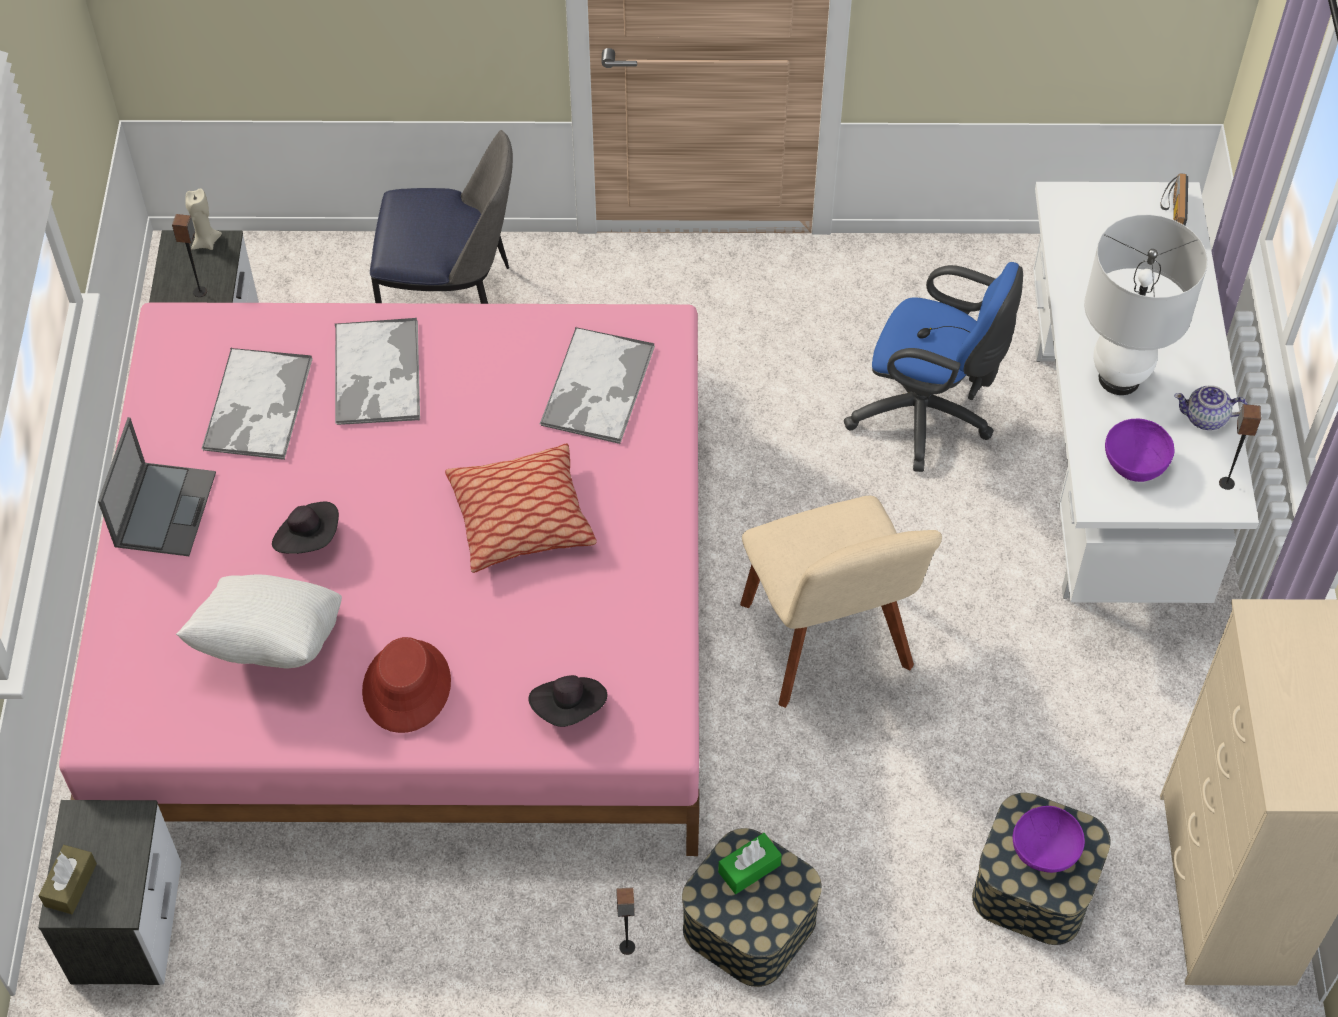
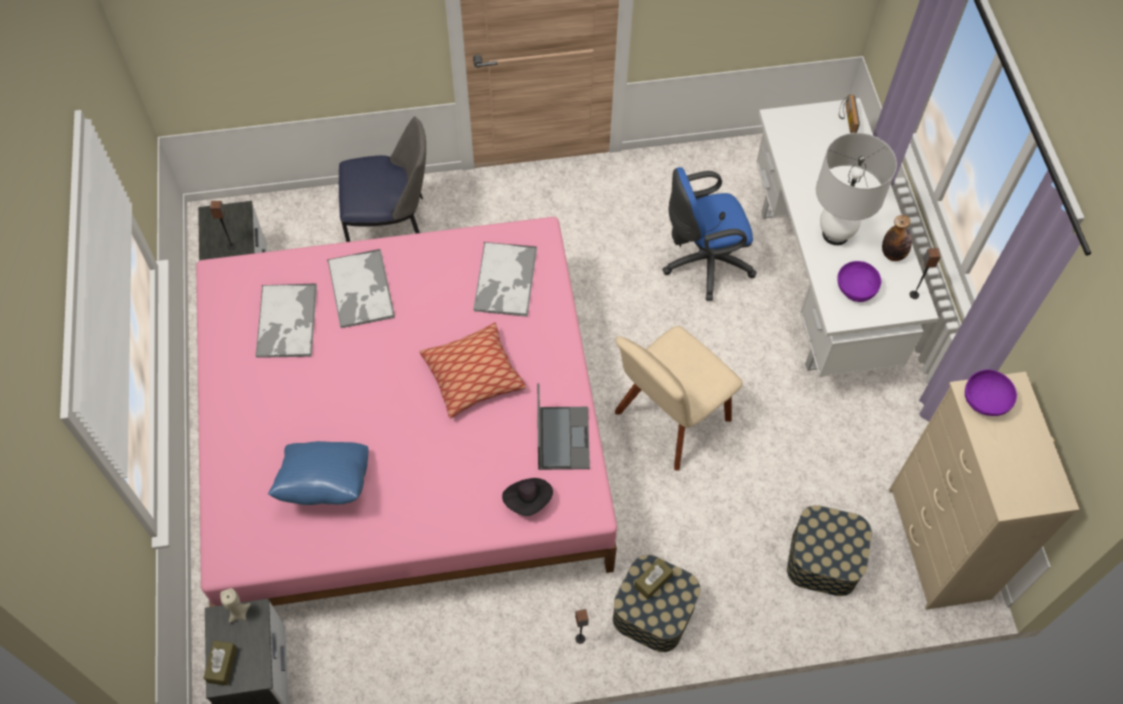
camera: 10 degrees left, 5 degrees up
(165, 508) = (239, 401): laptop -> laptop (562, 437)
(205, 242) = (229, 211): beige candle -> beige candle (239, 612)
(270, 646) = (326, 485): white pillow -> blue pillow
(309, 539) = (337, 408): black hat -> none
(406, 687) = (420, 500): red hat -> none
(749, 868) = (653, 581): green tissue box -> brown tissue box
(828, 643) = (669, 420): beige chair -> beige chair turned 75 degrees clockwise
(927, 417) = (703, 263): blue office chair -> blue office chair turned 150 degrees clockwise
(1045, 851) = (833, 541): purple bowl -> purple bowl (985, 401)
(1205, 419) = (893, 254): teapot -> bottle

